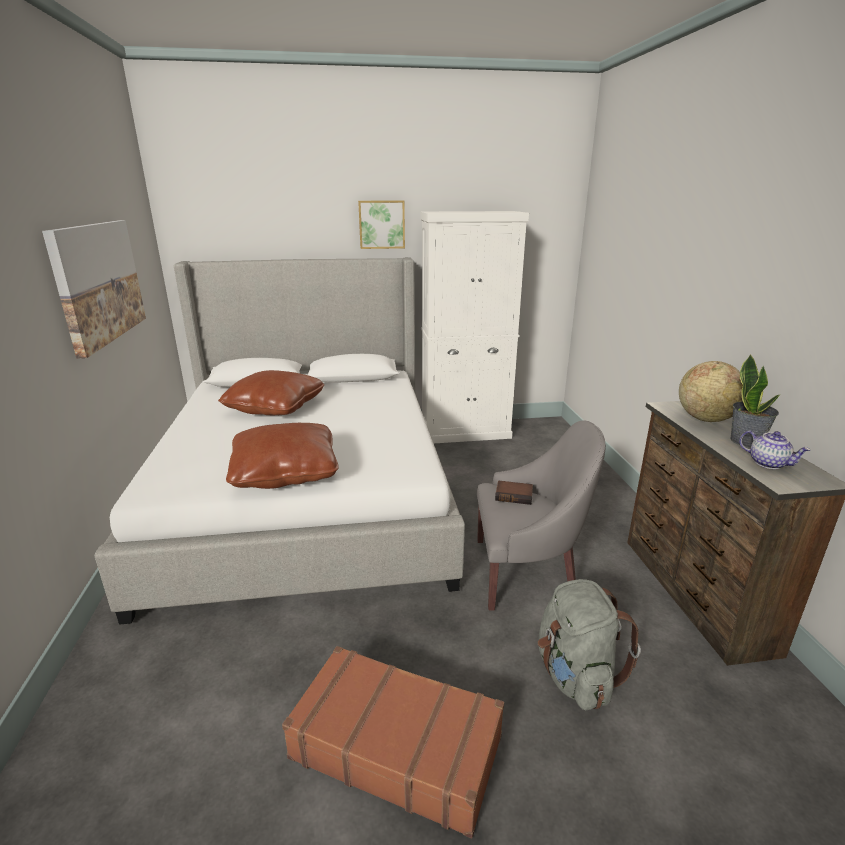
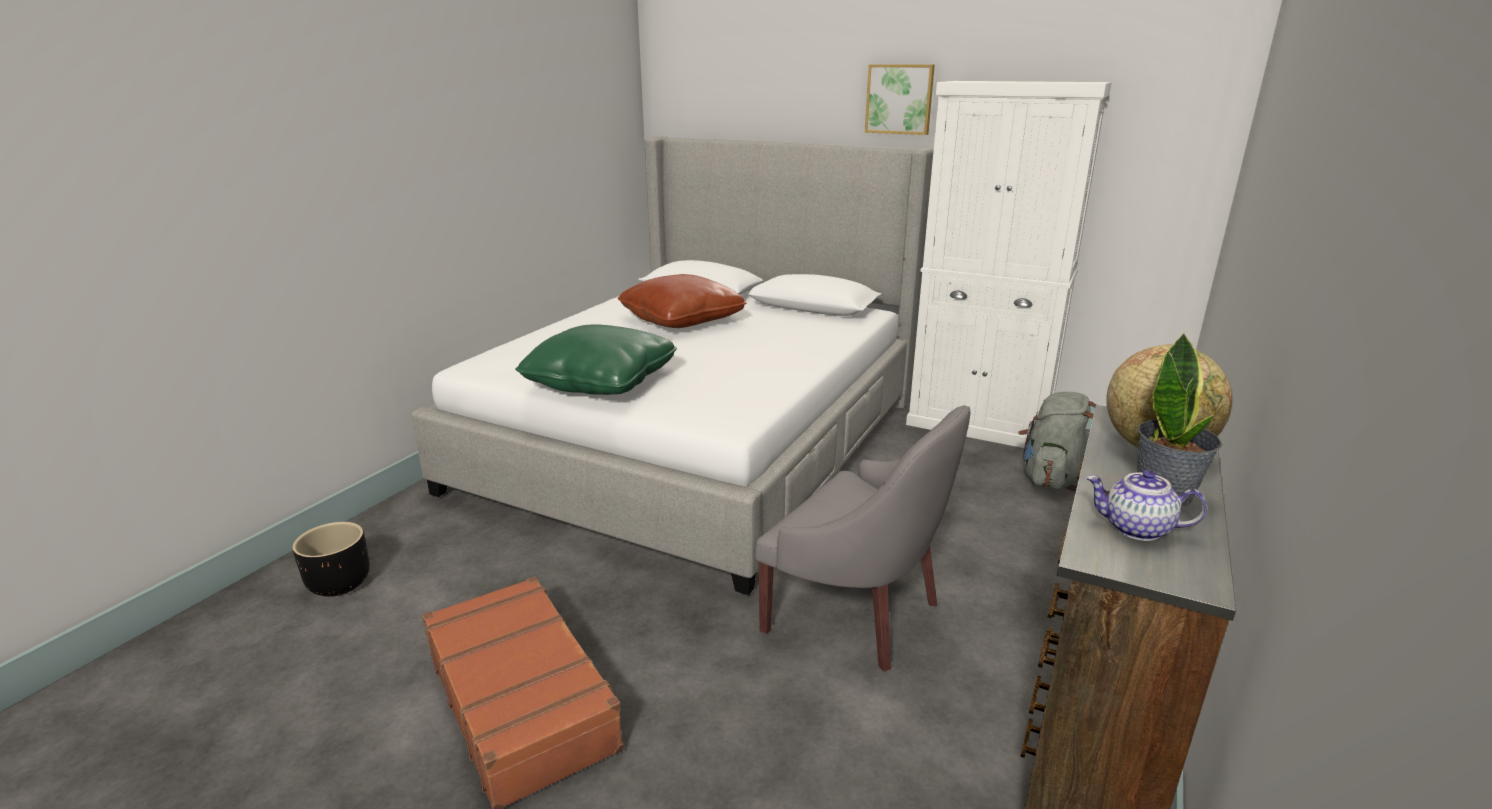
camera: 35 degrees right, 0 degrees up
(98, 282) = (520, 147): picture -> none
(117, 746) = (340, 584): none -> black planter
(285, 472) = (600, 382): brown pillow -> green pillow
(514, 495) = (856, 493): book -> none
(575, 675) = (778, 745): grey backpack -> grey backpack (1052, 478)
(768, 463) = (1136, 529): teapot -> teapot turned 120 degrees clockwise

